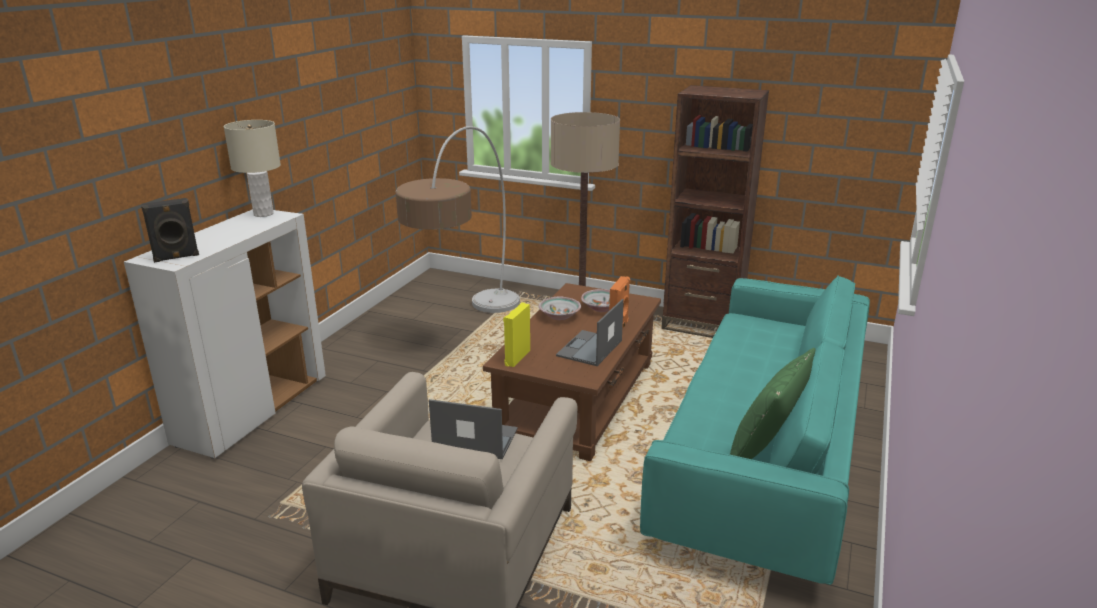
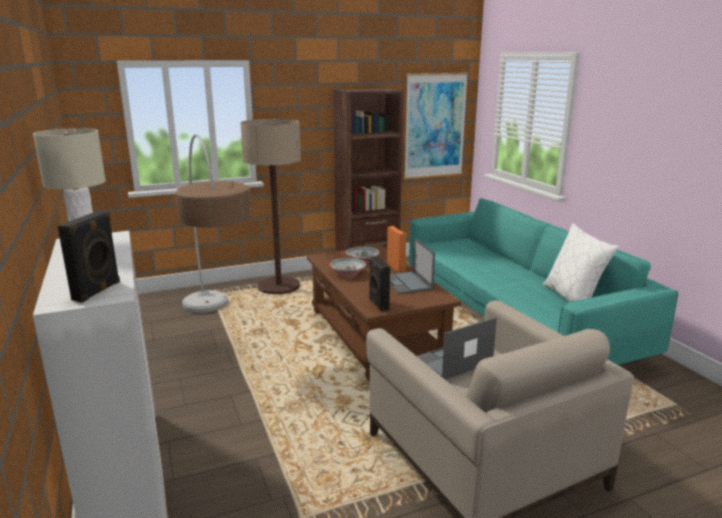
camera: 45 degrees left, 5 degrees down
(516, 358) = (378, 304): yellow speaker -> black speaker
(765, 451) = (573, 298): green pillow -> white pillow
(848, 153) = (435, 126): none -> picture

